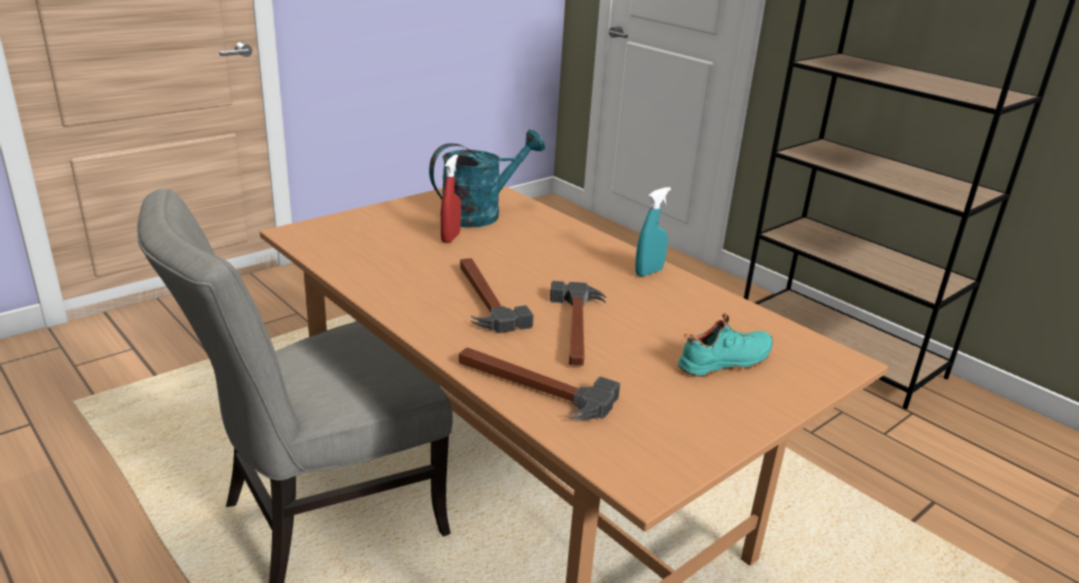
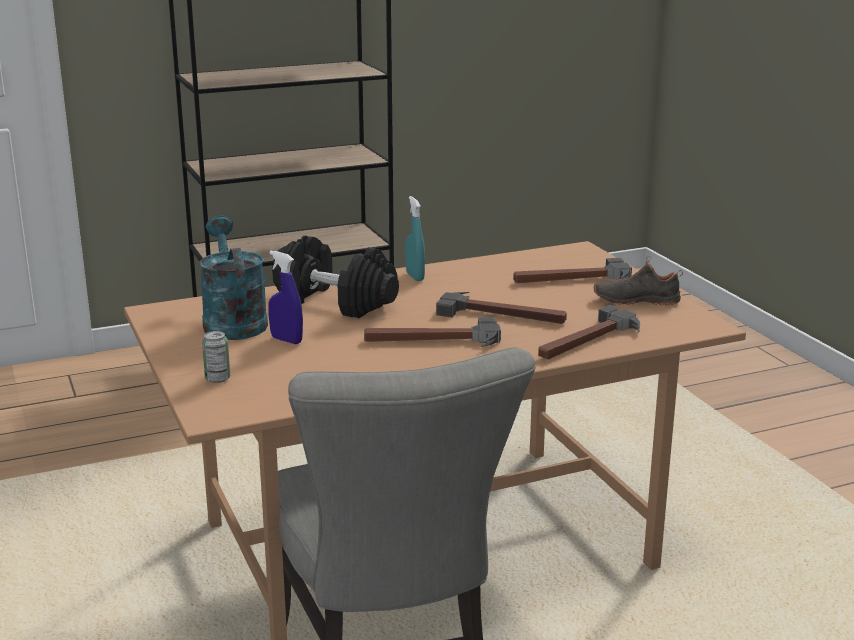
camera: 70 degrees left, 5 degrees down
(362, 225) = (217, 378): none -> can
(450, 237) = (286, 340): red spray bottle -> blue spray bottle
(552, 245) = (336, 302): none -> black dumbbell
(695, 415) = (636, 300): none -> black shoe
(726, 363) = (572, 279): turquoise shoe -> hammer

